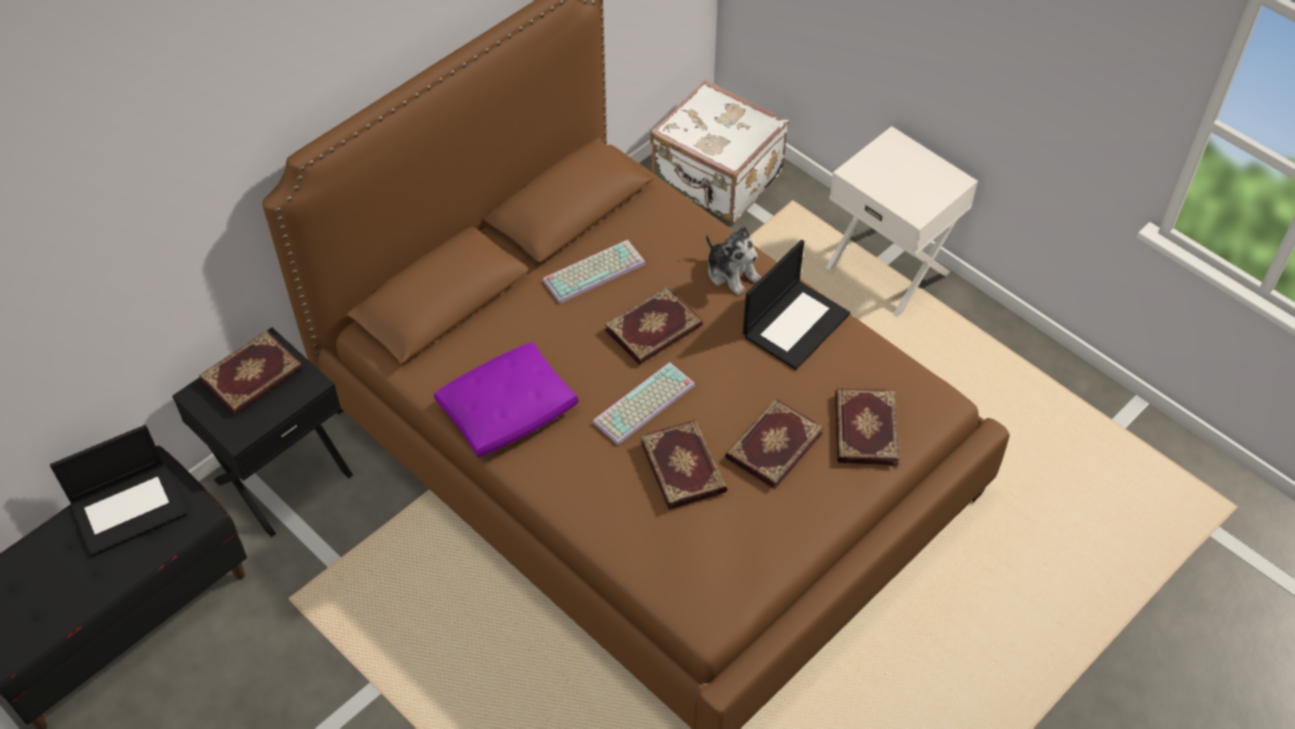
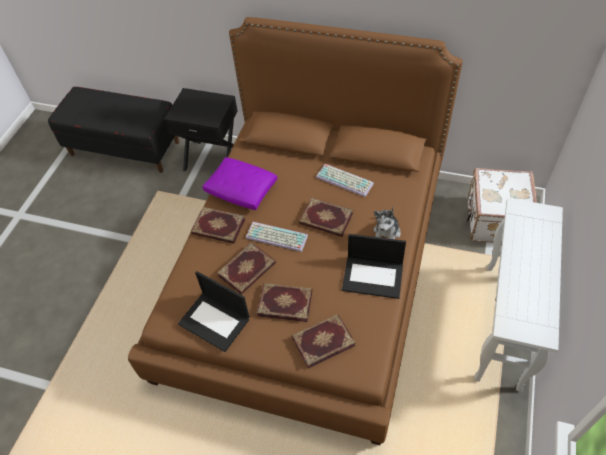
camera: 65 degrees right, 0 degrees up
(129, 507) = (137, 110): laptop -> laptop (215, 321)
(253, 376) = (206, 103): book -> book (218, 227)
(888, 269) = (503, 326): white nightstand -> white console table

